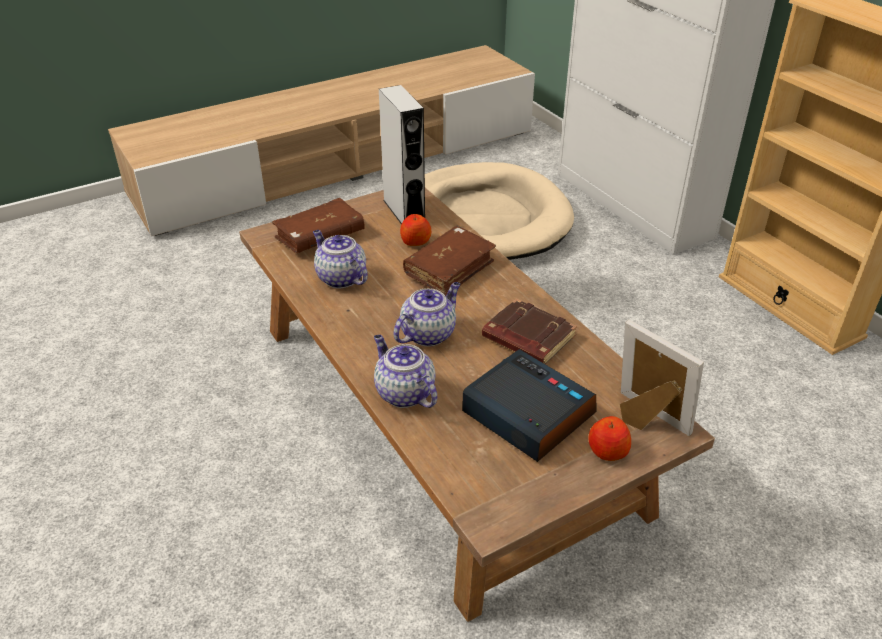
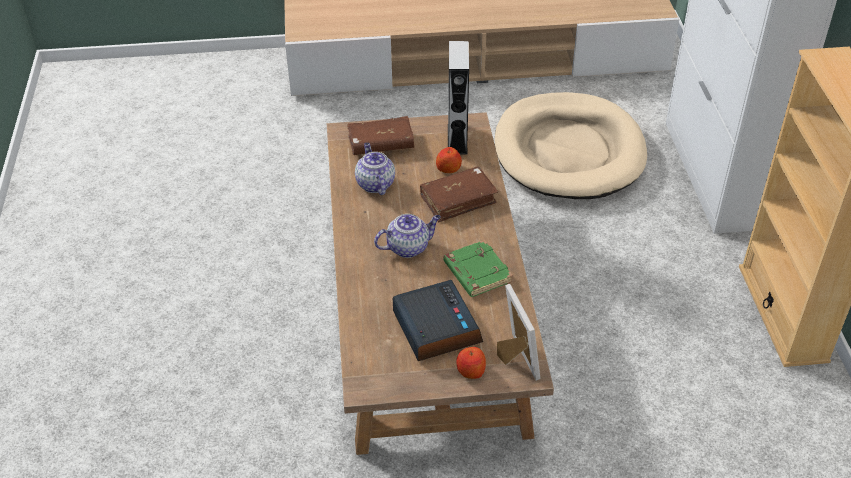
camera: 25 degrees right, 5 degrees up
(403, 393) = (364, 285): teapot -> none
(527, 338) = (476, 272): brown book -> green book

